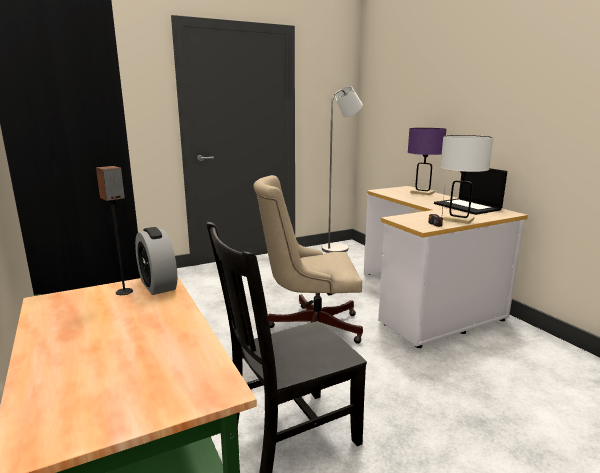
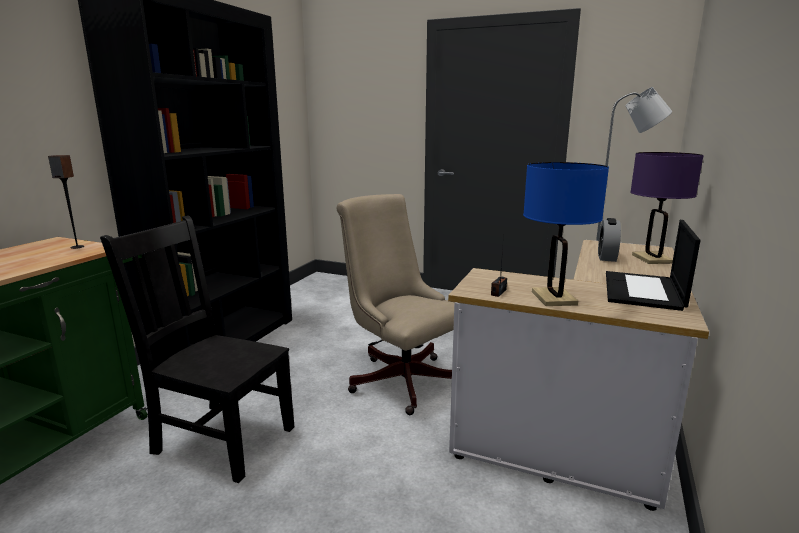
camera: 50 degrees right, 0 degrees up
(158, 285) = (94, 249): alarm clock -> alarm clock (606, 257)
(458, 219) = (553, 298): white table lamp -> blue table lamp

